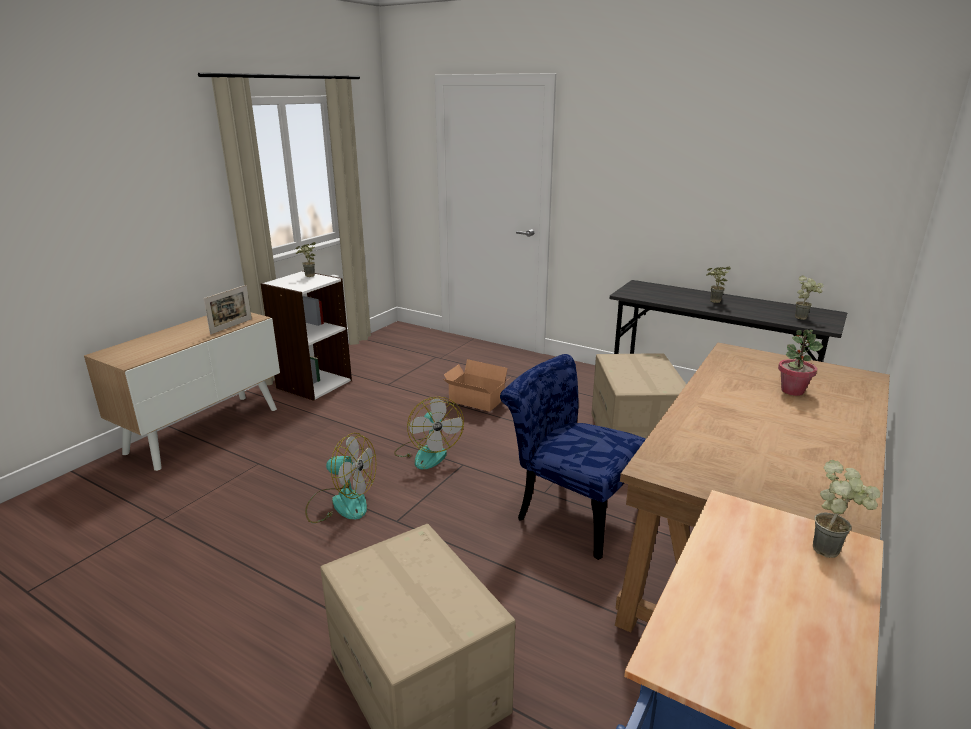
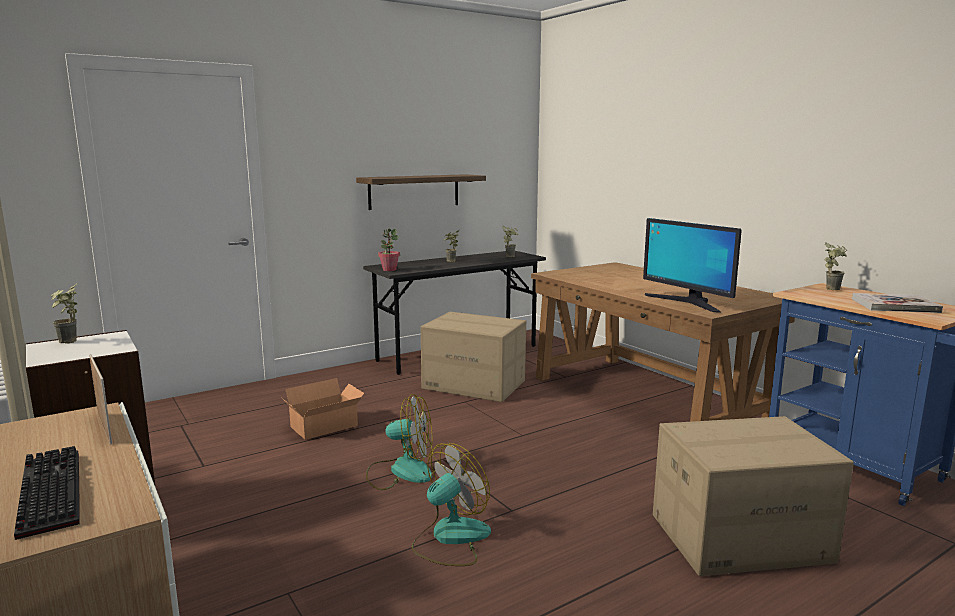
camera: 65 degrees left, 10 degrees down
(153, 341) = (46, 492): none -> keyboard
(569, 511) = (556, 432): blue chair -> none
(692, 449) = (687, 302): none -> monitor
(707, 211) = (414, 191): none -> shelf
(753, 621) = (895, 305): none -> book
(792, 391) = (623, 276): potted plant -> potted plant (389, 270)

